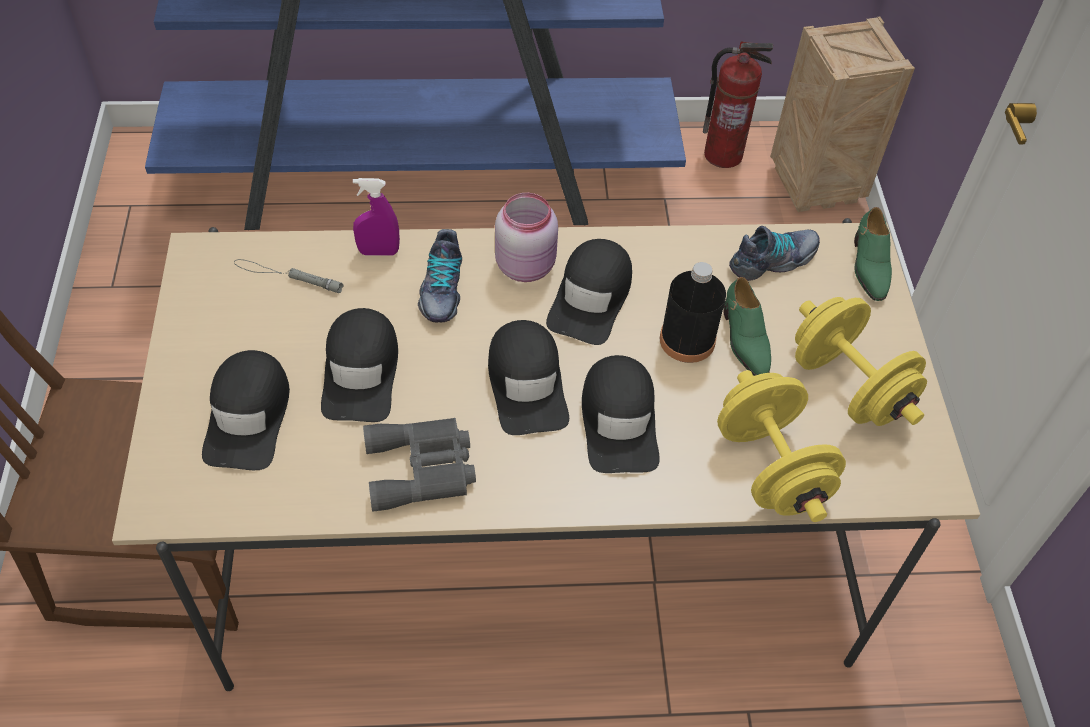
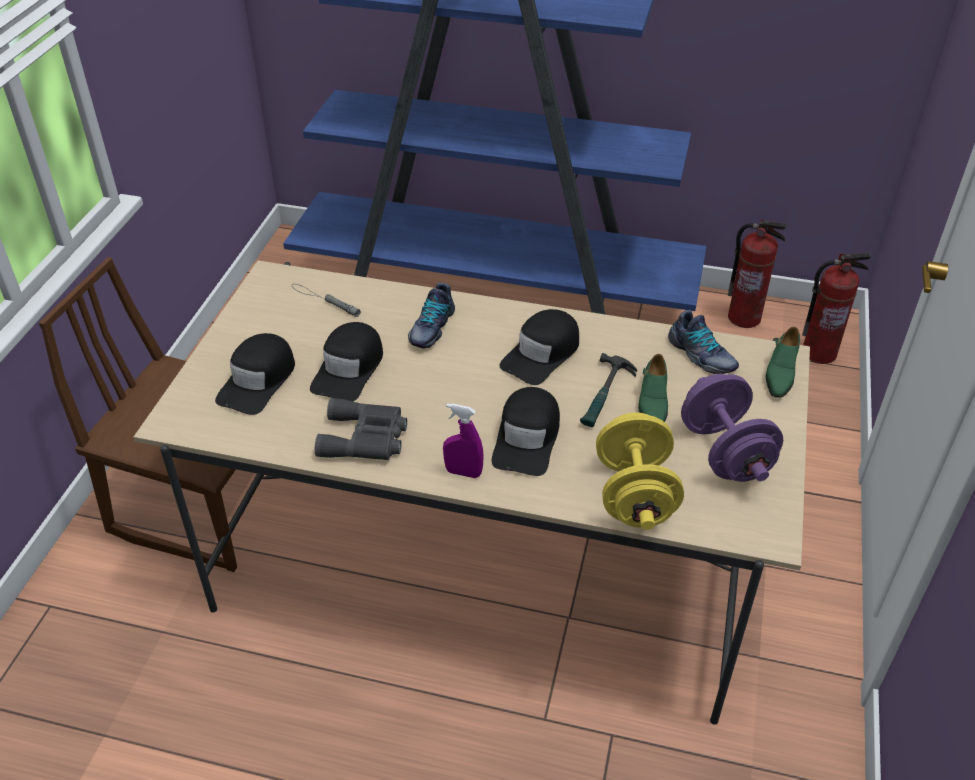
camera: 20 degrees right, 10 degrees down
(378, 252) = (396, 296): purple spray bottle -> purple spray bottle (463, 472)
(526, 265) = (502, 324): pink jar -> none
(527, 384) = (467, 400): black cap -> none
(687, 340) = (605, 395): black bottle -> hammer
(774, 261) = (701, 355): shoe -> shoe turned 60 degrees clockwise
(817, 184) = (819, 352): crate -> fire extinguisher
(848, 387) = (725, 452): yellow dumbbell -> purple dumbbell

